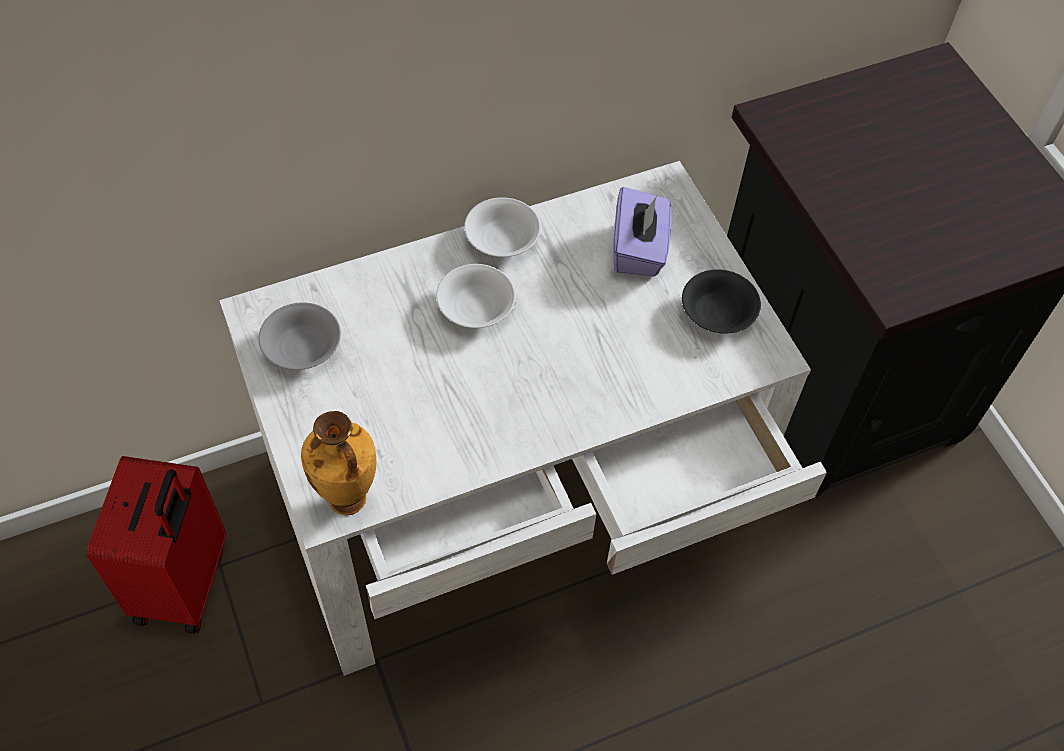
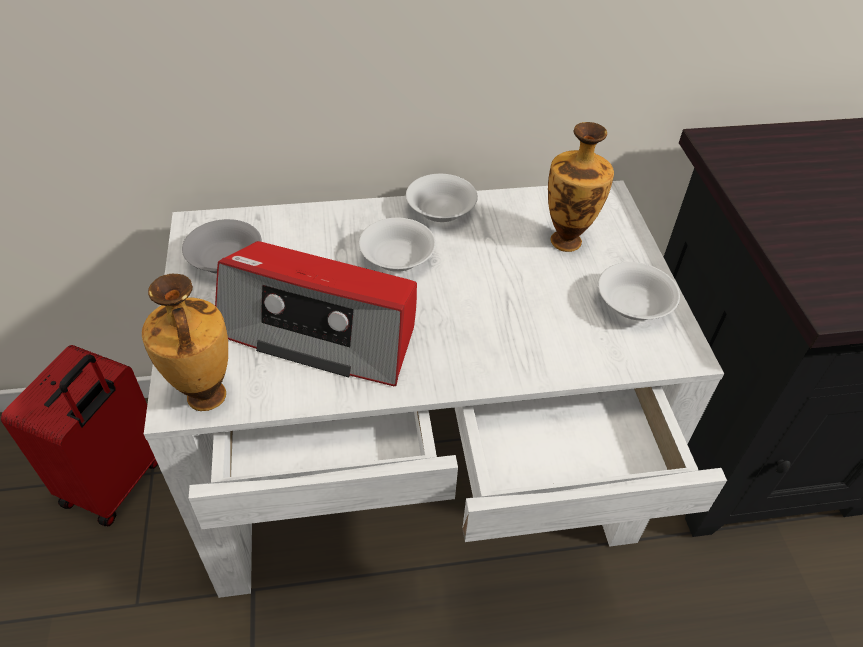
camera: 15 degrees right, 10 degrees down
(429, 406) = (321, 330): none -> radio
(639, 249) = (567, 239): purple tissue box -> vase
(717, 314) = (633, 305): black bowl -> white bowl

